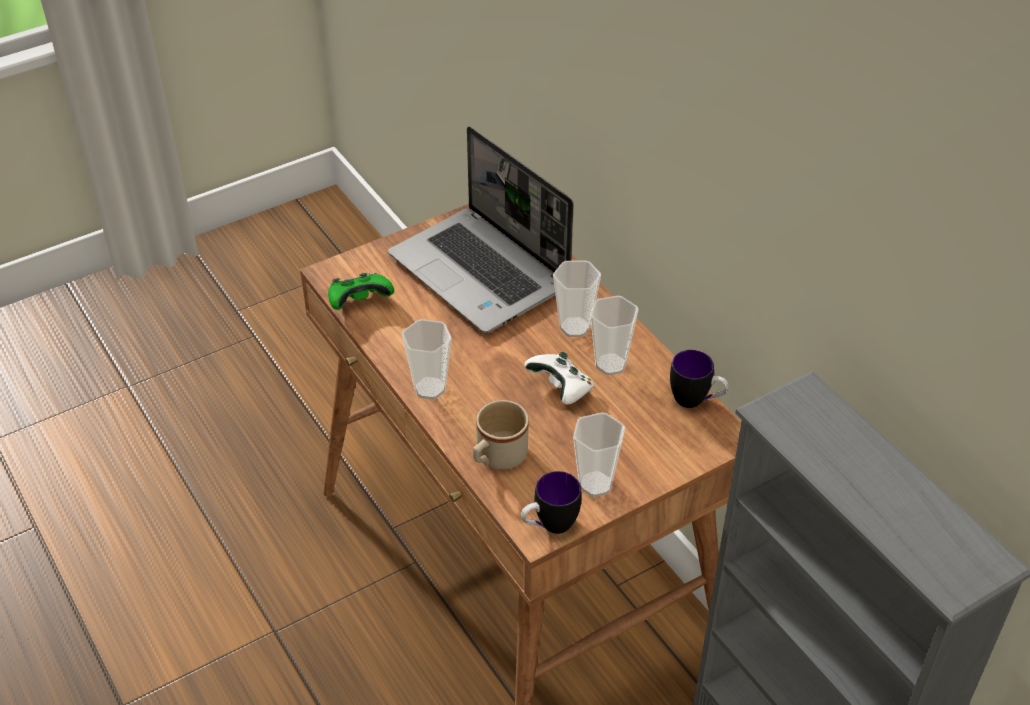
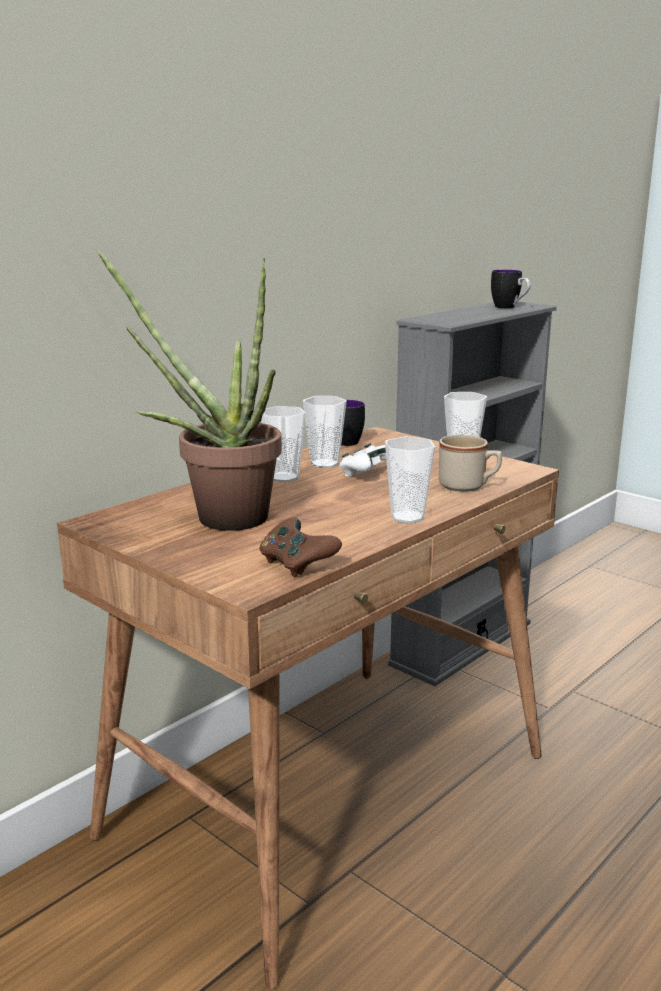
camera: 105 degrees left, 25 degrees down
(360, 302) = (296, 564): green game controller -> brown game controller
(482, 272) = (217, 516): laptop -> potted plant
(549, 526) = (519, 466): mug -> mug (509, 307)

